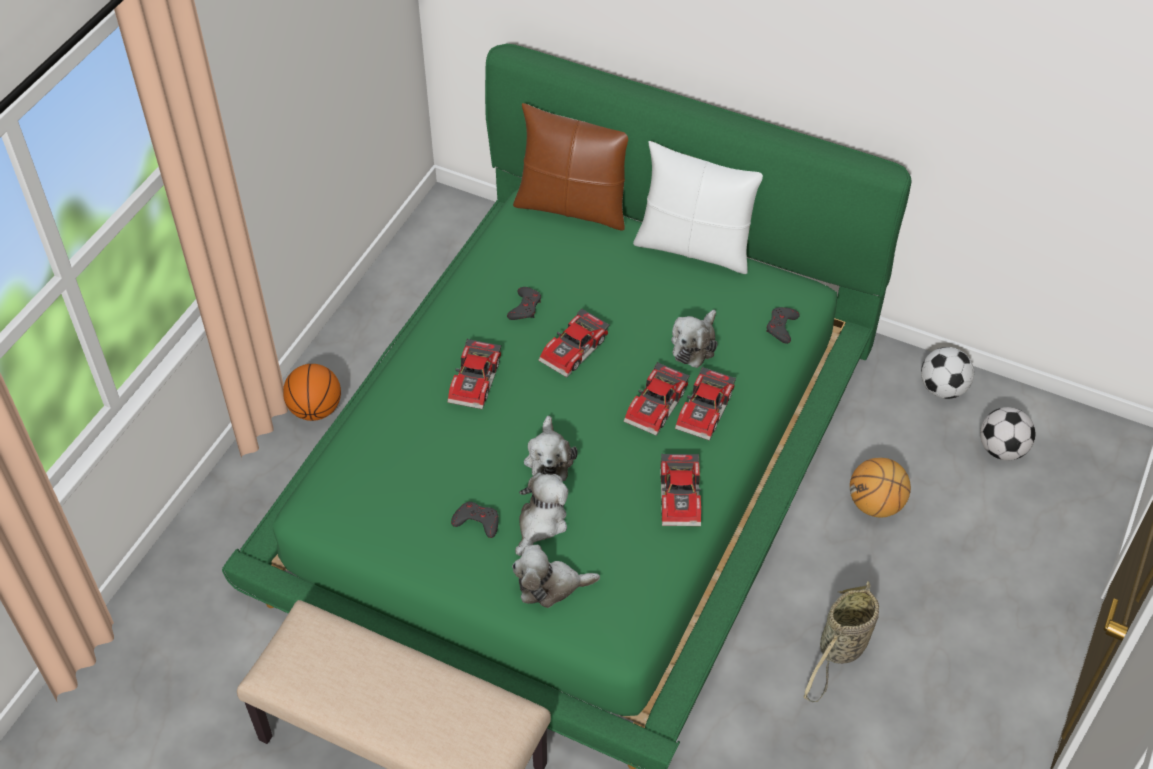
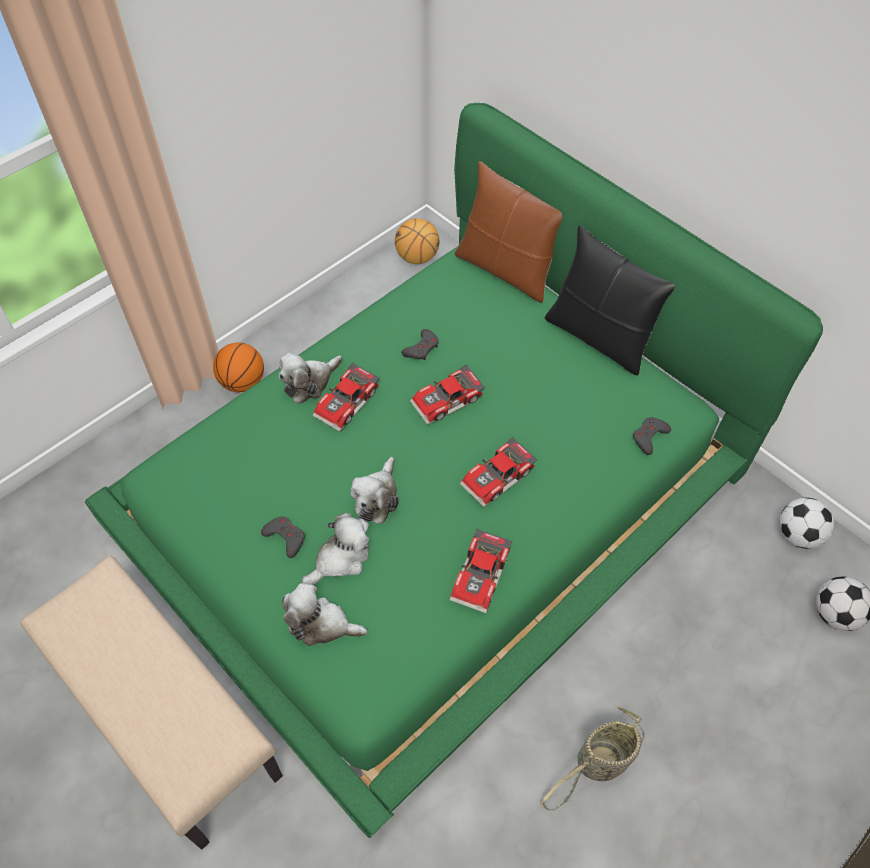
camera: 20 degrees right, 5 degrees up
(694, 248) = (599, 337): white pillow -> black pillow
(695, 345) = (559, 430): plush toy -> plush toy (309, 383)
(707, 410) = (543, 497): toy car -> none
(875, 504) = (689, 628): basketball -> basketball (417, 257)

